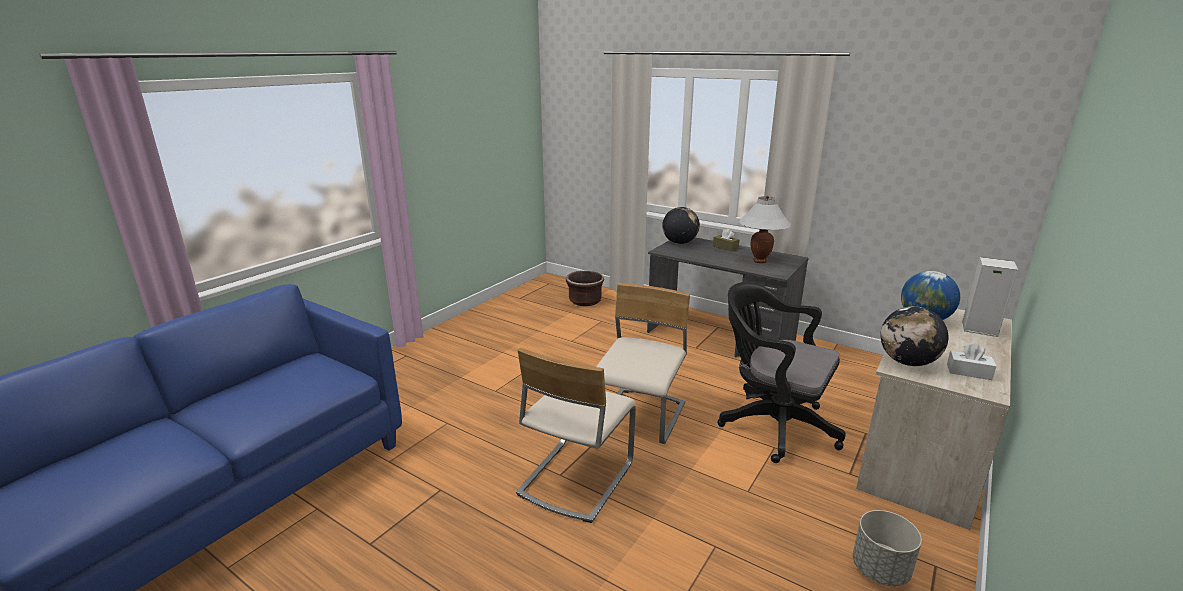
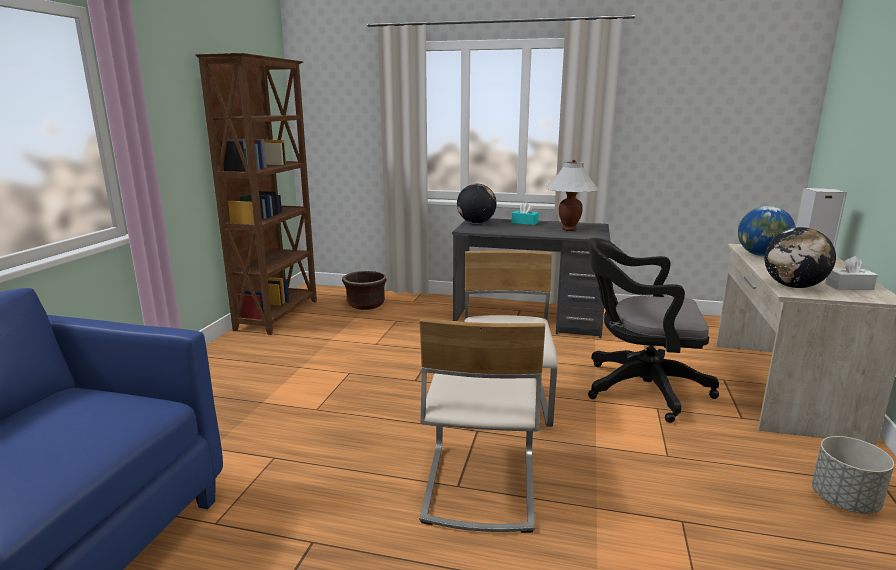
camera: 20 degrees left, 5 degrees down
(511, 301) = (279, 315): none -> brown bookcase
(725, 247) = (524, 223): brown tissue box -> turquoise tissue box

